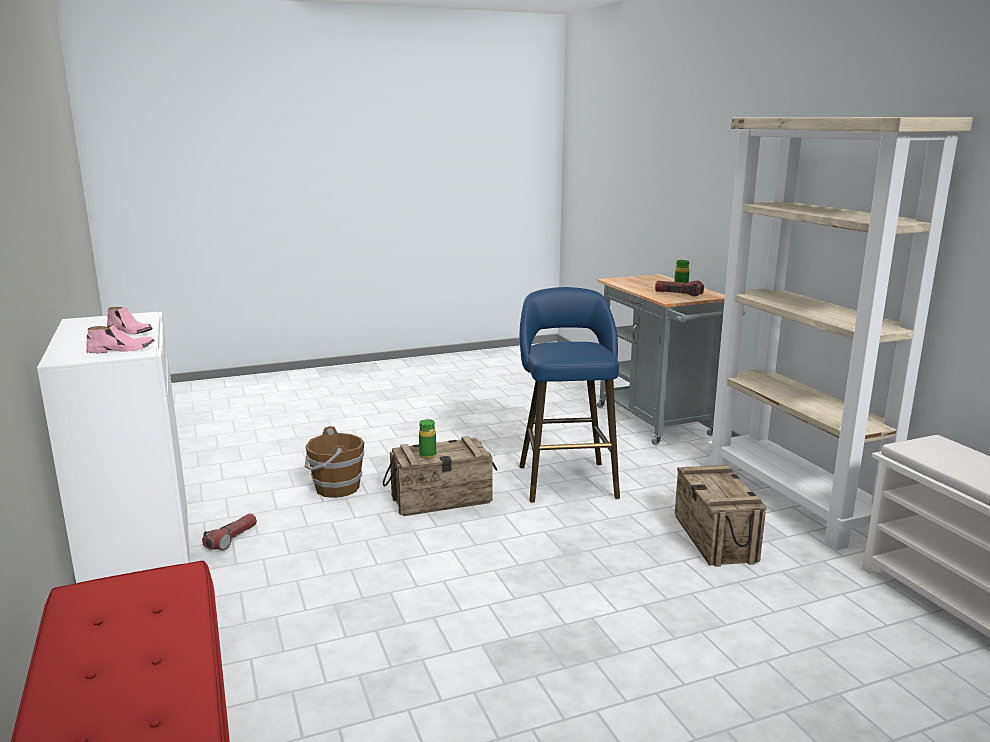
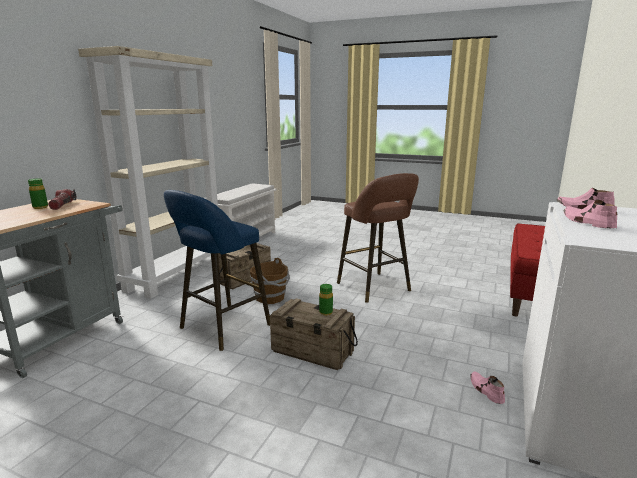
camera: 135 degrees left, 0 degrees up
(231, 539) = (485, 390): flashlight -> pink shoe
(336, 488) = (369, 403): brown bucket -> brown bucket (271, 298)
(504, 624) = (376, 288): none -> brown stool

